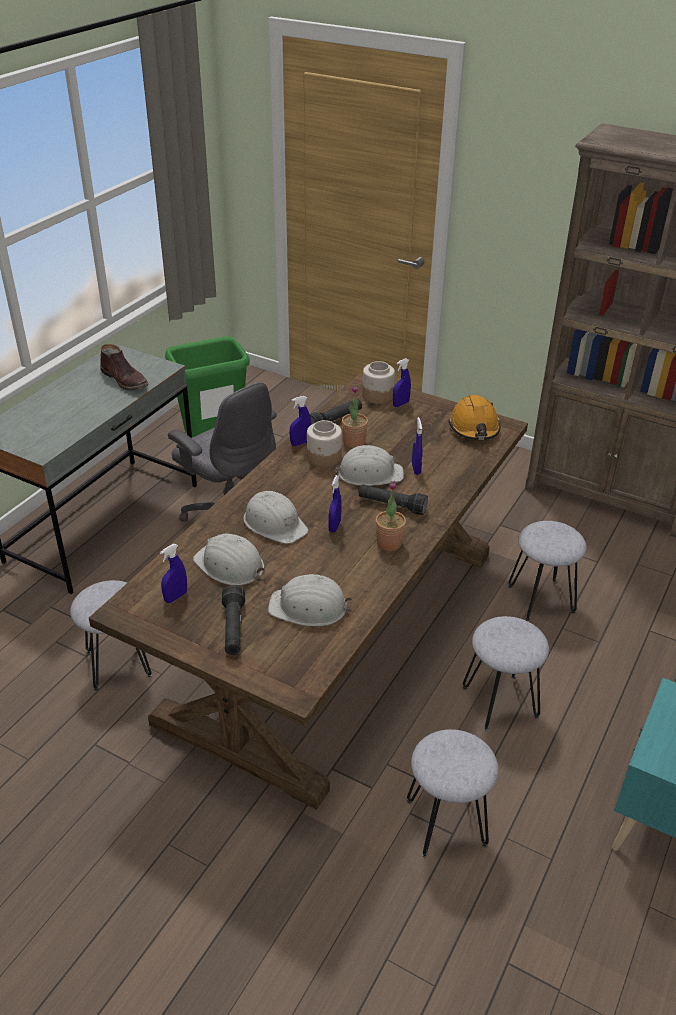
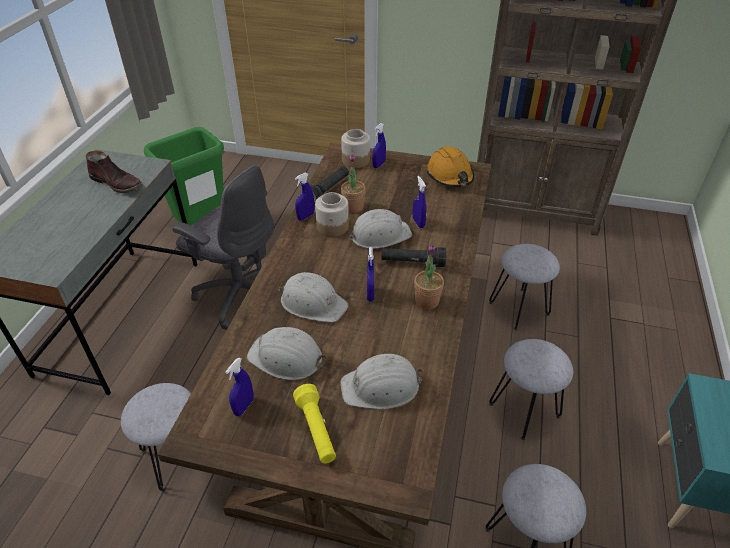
camera: 15 degrees left, 5 degrees up
(233, 629) = (316, 430): black flashlight -> yellow flashlight

